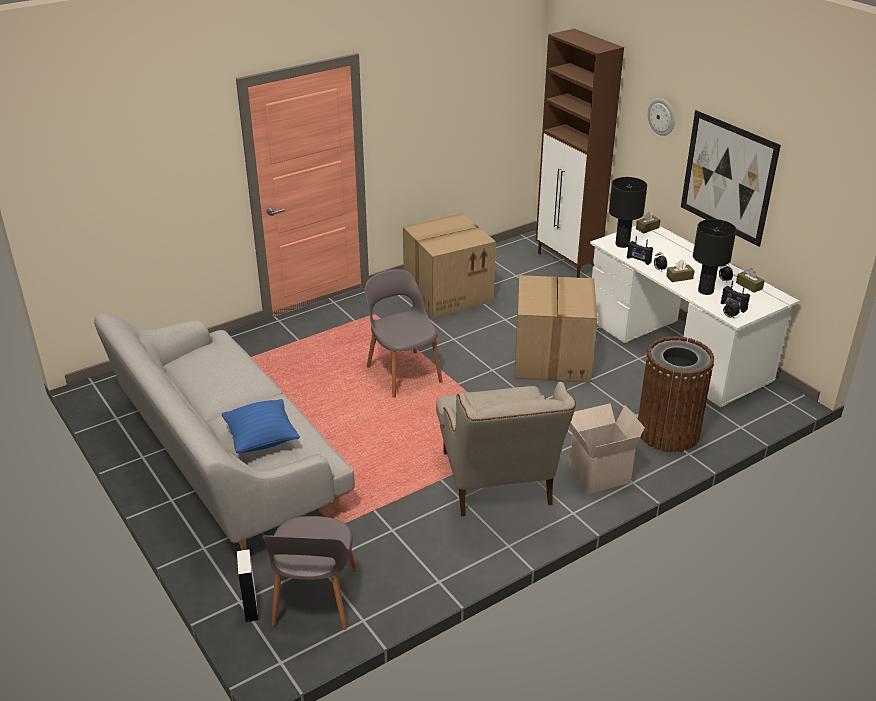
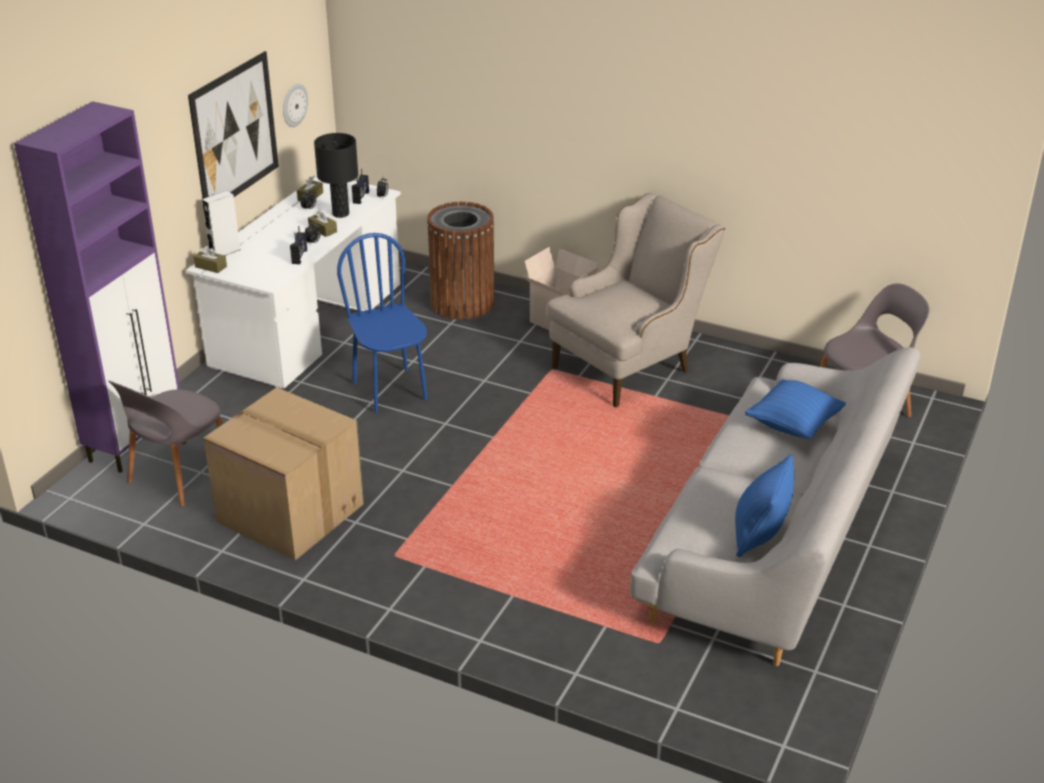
camera: 120 degrees left, 0 degrees up
(184, 373) = (759, 534): none -> blue pillow
(251, 609) = (911, 433): white speaker -> white speaker (225, 252)
(403, 373) = (506, 481): grey chair -> grey chair (180, 475)
(553, 359) = (390, 391): cardboard box -> blue chair
(567, 263) = (136, 441): brown cabinet -> purple cabinet
(622, 244) = (267, 273): black table lamp -> none
(662, 117) = (156, 140): wall clock -> wall clock (294, 105)

